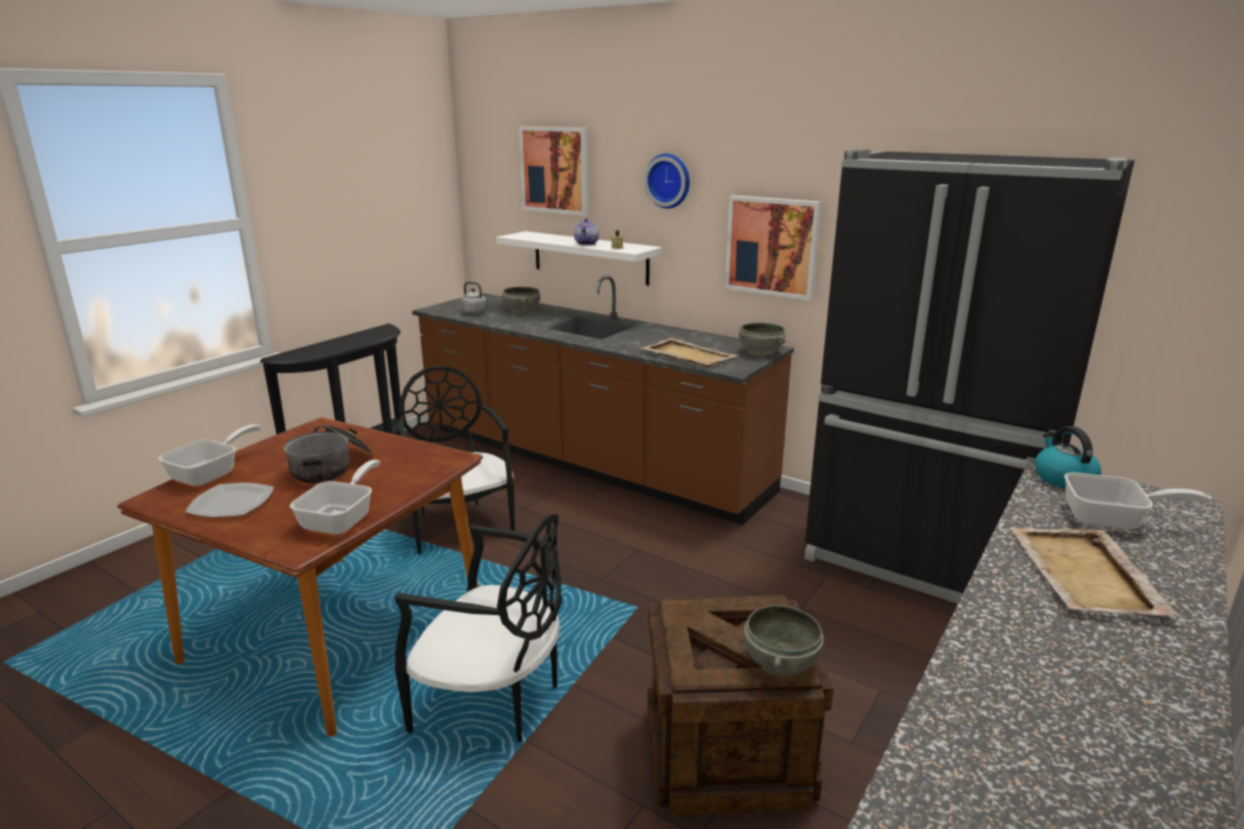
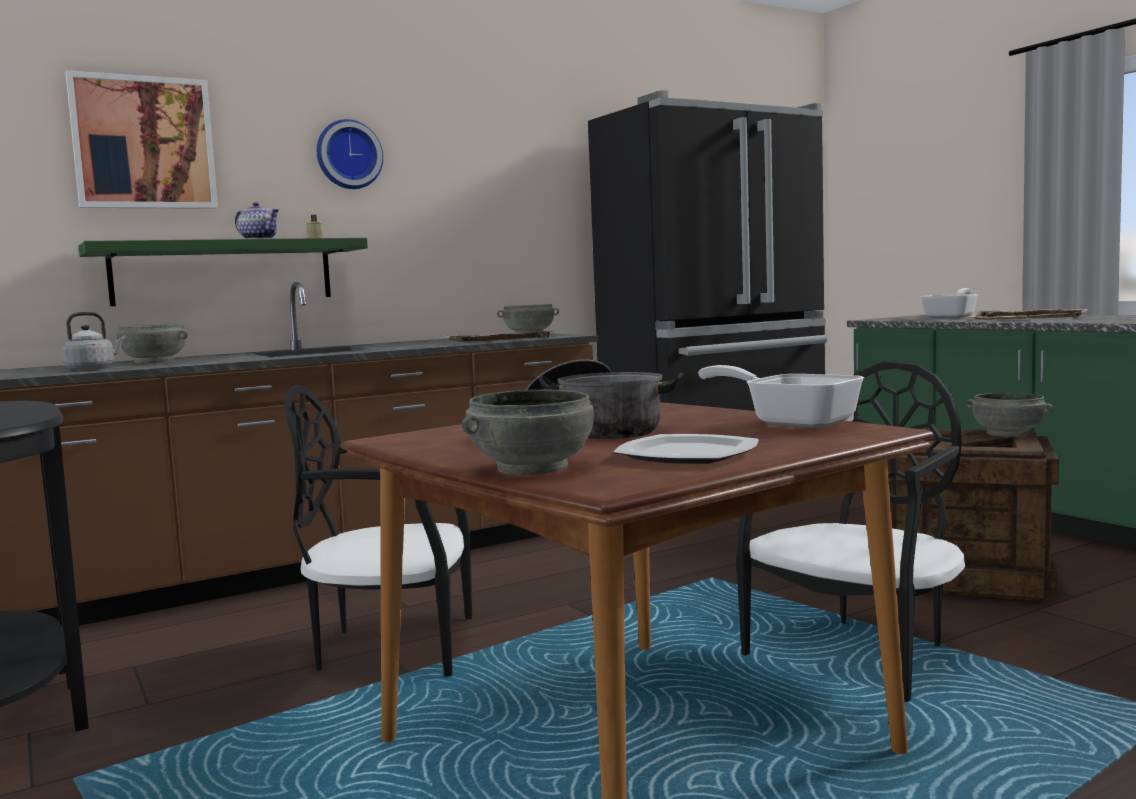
camera: 65 degrees left, 15 degrees down
(211, 473) = (531, 468): frying pan -> grey bowl
(590, 257) = (223, 272): white shelf -> green shelf
(772, 246) = (486, 225): picture -> none
(1063, 478) = (885, 319): kettle -> none

